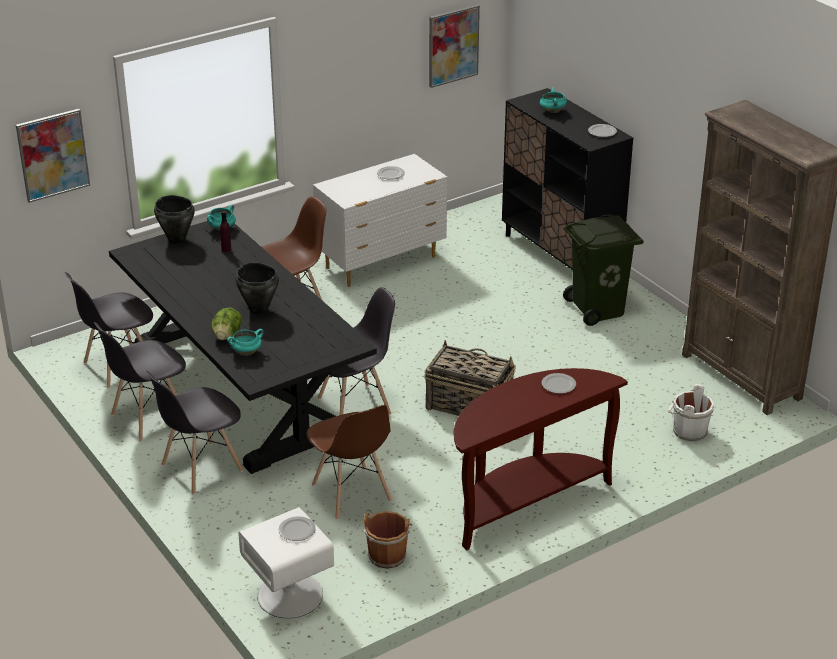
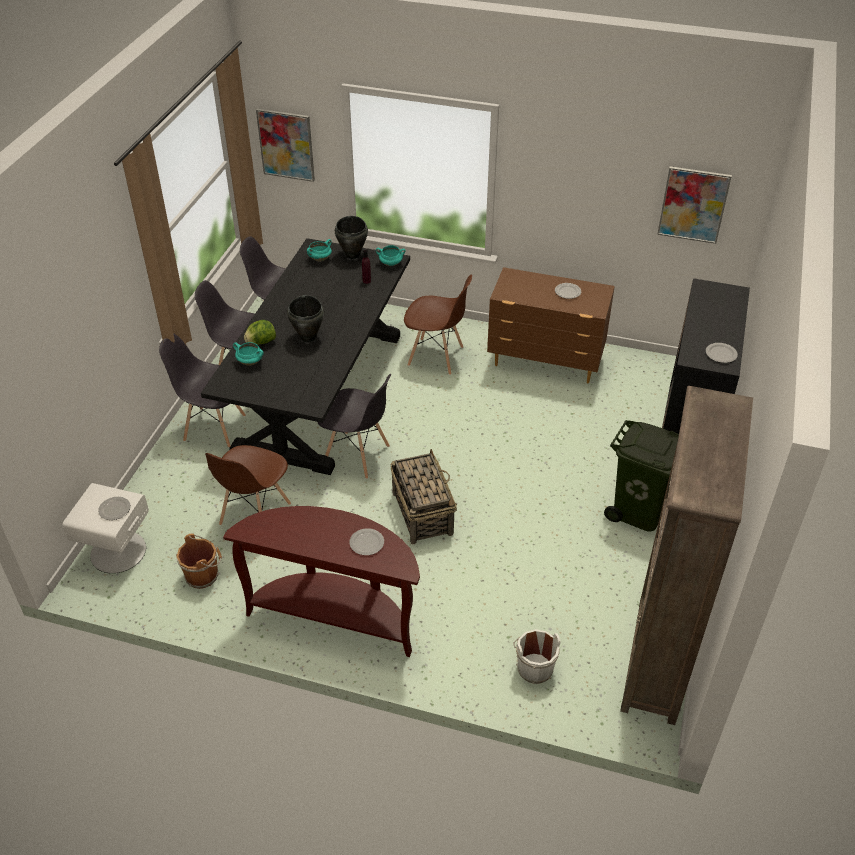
camera: 50 degrees right, 10 degrees up
(382, 263) = (546, 363): white dresser -> brown dresser
(552, 111) = (713, 310): turquoise cooking pot -> turquoise cooking pot (320, 258)

